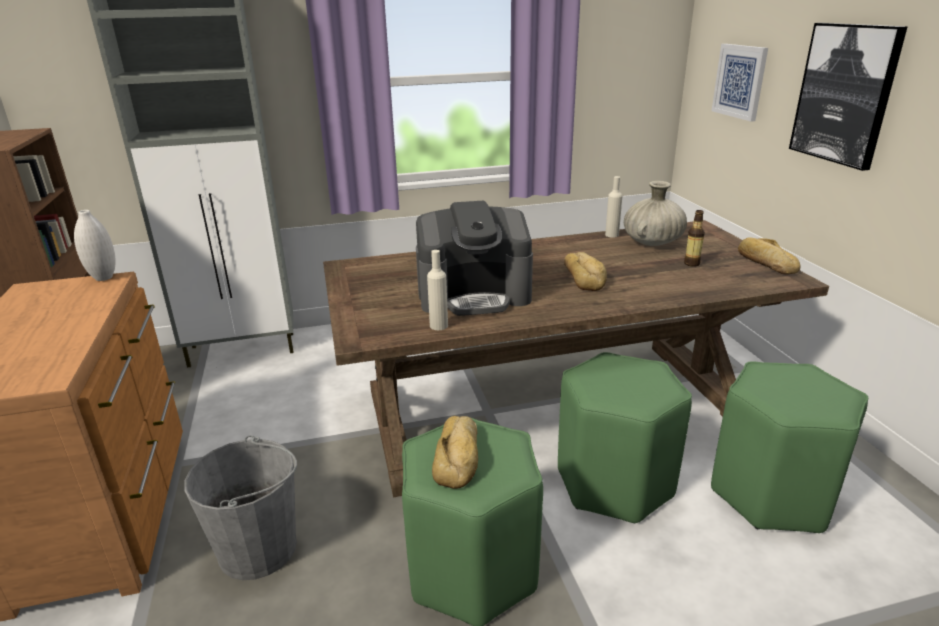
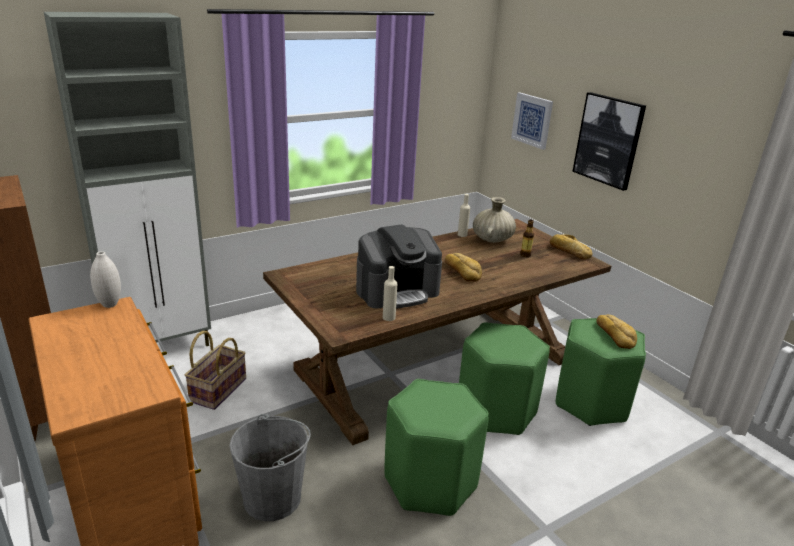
camera: 20 degrees left, 0 degrees up
(273, 403) = (217, 389): none -> basket
(459, 456) = (431, 405): bread -> bread (615, 335)

